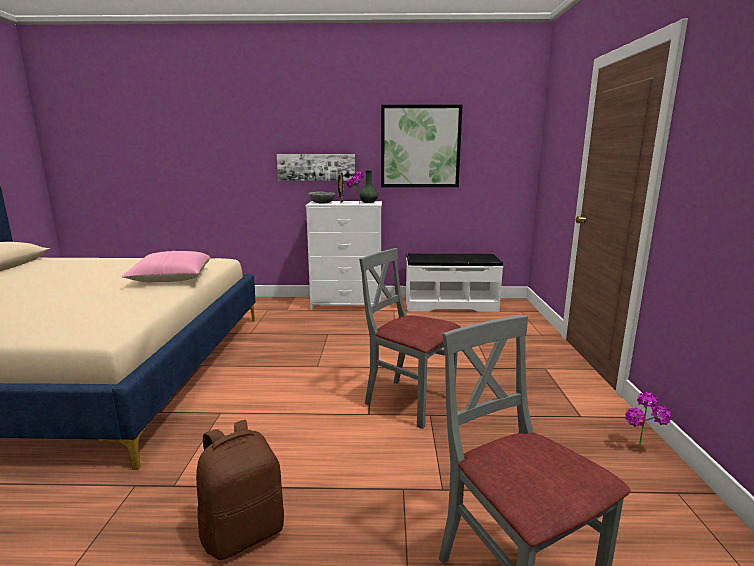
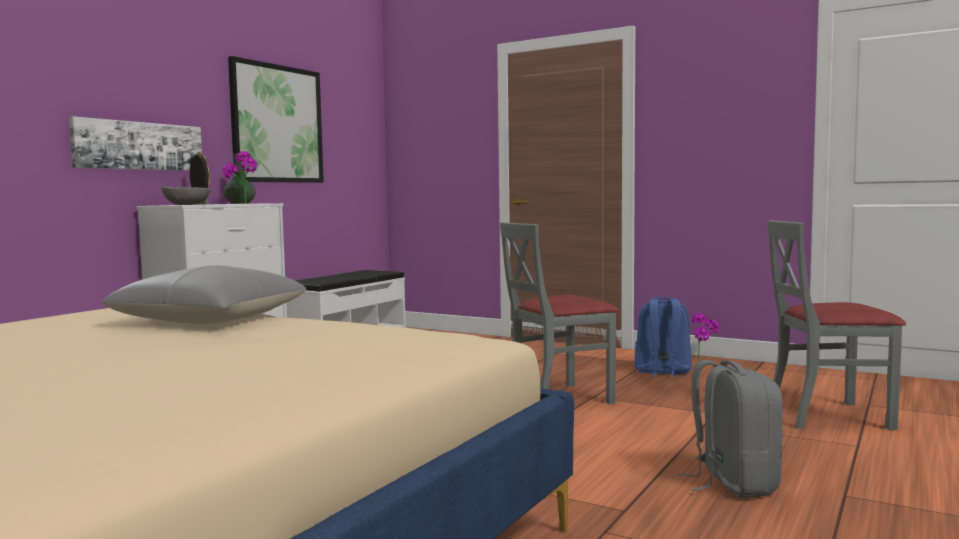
camera: 60 degrees left, 10 degrees down
(171, 278) = (210, 319): pink pillow -> grey pillow
(244, 532) = (732, 483): brown backpack -> grey backpack
(555, 431) = (662, 372): none -> blue backpack

